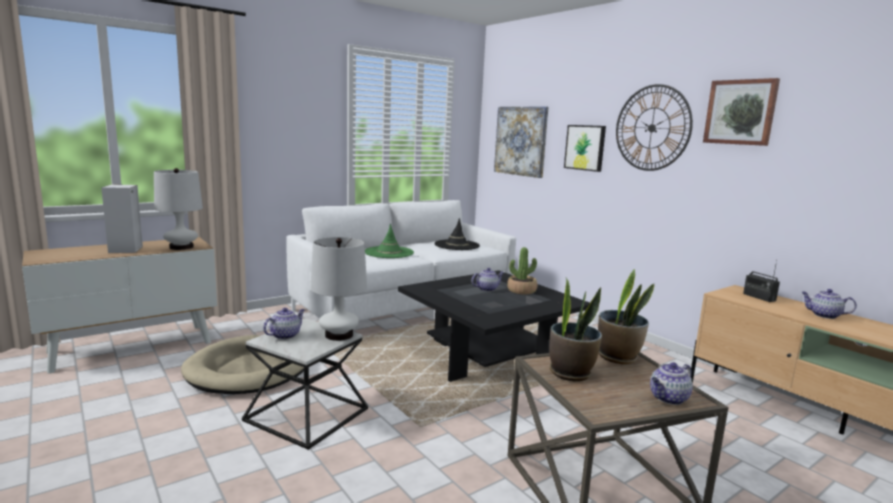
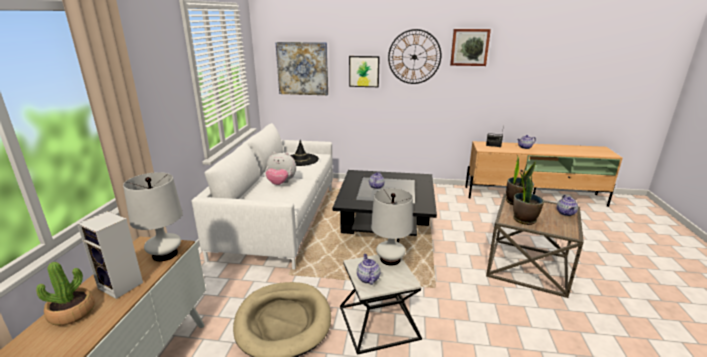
camera: 45 degrees left, 10 degrees up
(389, 252) = (281, 183): green hat -> plush toy
(521, 290) = (391, 180): potted plant -> potted plant (72, 313)

